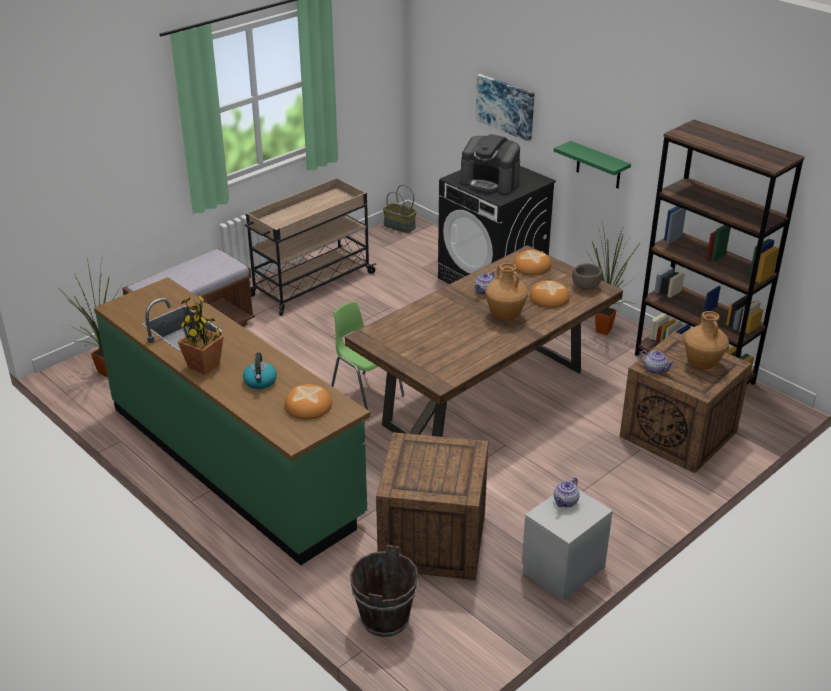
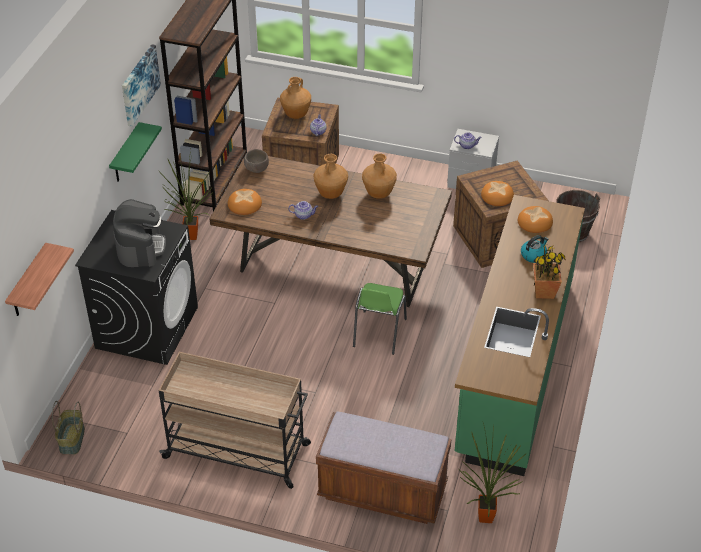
camera: 120 degrees left, 10 degrees up
(446, 93) = (28, 282): none -> shelf
(479, 345) = (378, 194): none -> brown vase
(506, 106) = (69, 213): picture -> picture (139, 84)
(548, 298) = (287, 182): bread -> bread (497, 196)

